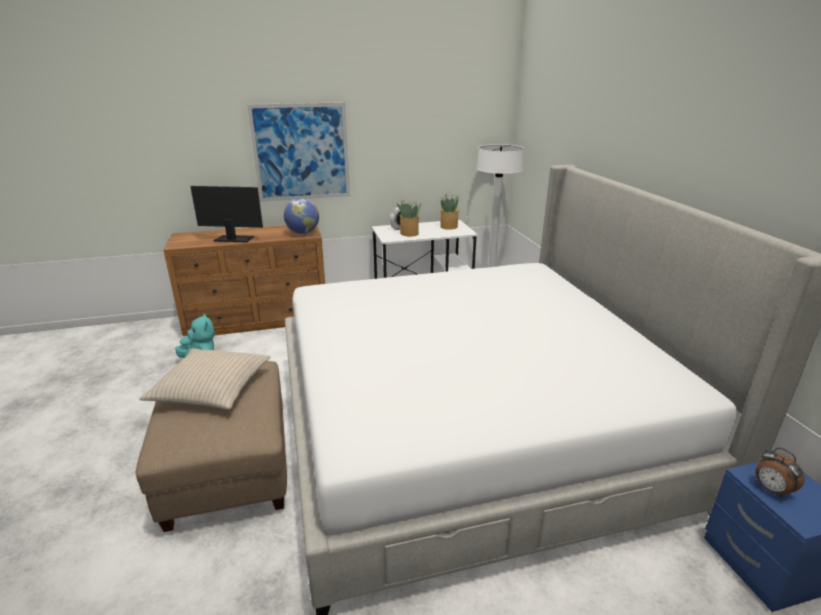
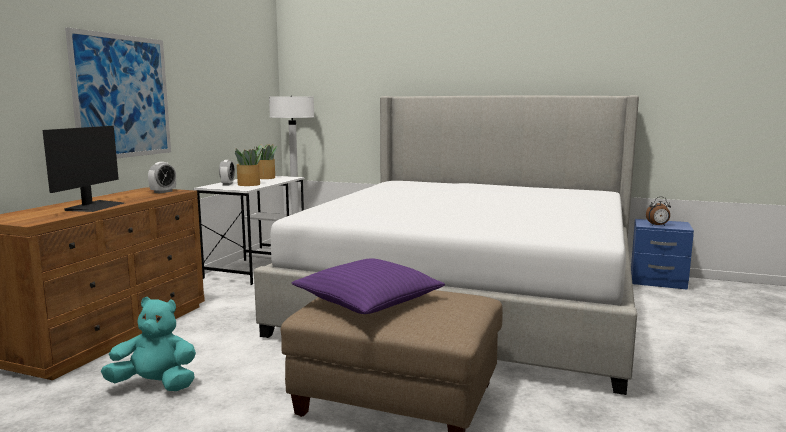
camera: 55 degrees left, 15 degrees down
(211, 388) = (369, 300): beige pillow -> purple pillow
(234, 239) = (95, 206): monitor -> monitor turned 150 degrees clockwise
(303, 233) = (163, 192): globe -> alarm clock

